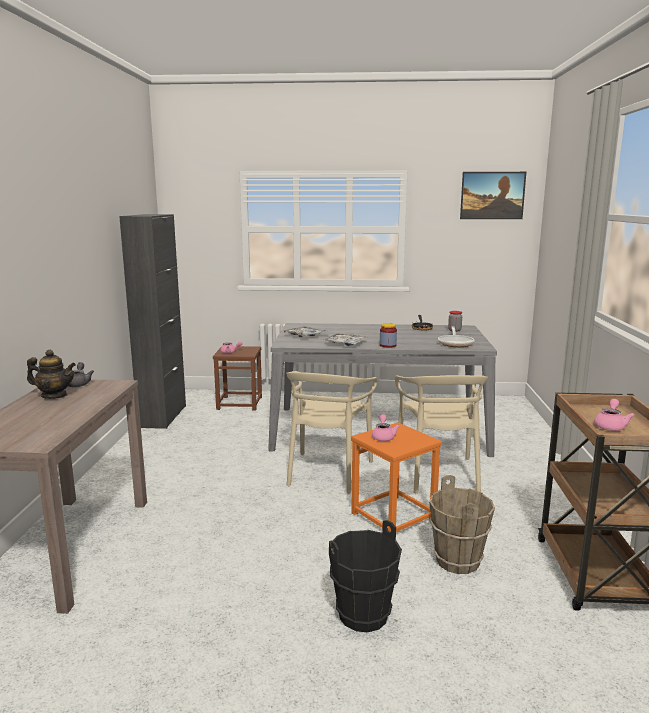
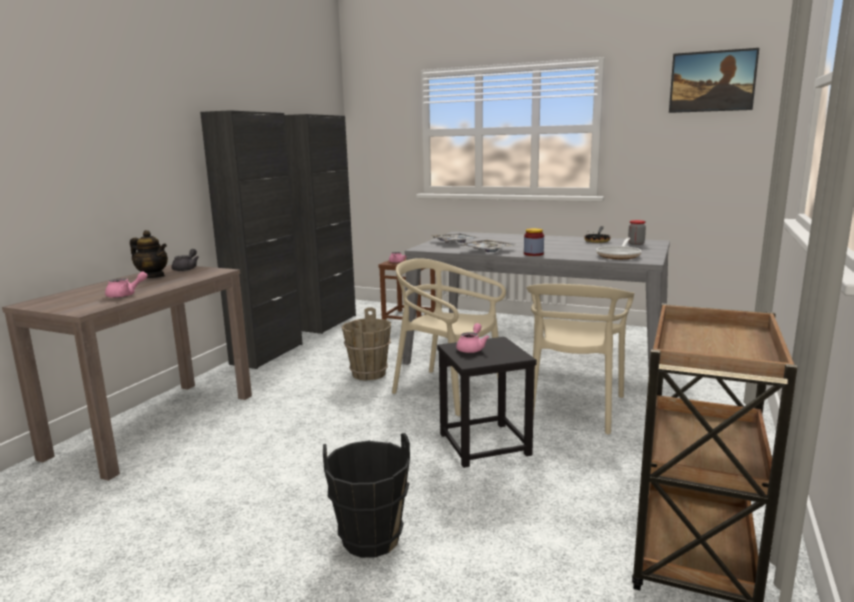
camera: 20 degrees right, 0 degrees up
(126, 456) = (267, 354): none -> black cabinet
(328, 472) = (447, 391): beige chair -> beige chair turned 90 degrees clockwise
(393, 516) = (484, 445): orange stool -> black stool
(458, 561) = (524, 503): brown bucket -> brown bucket (369, 374)
(610, 426) = (704, 346): pink teapot -> pink teapot (126, 295)

